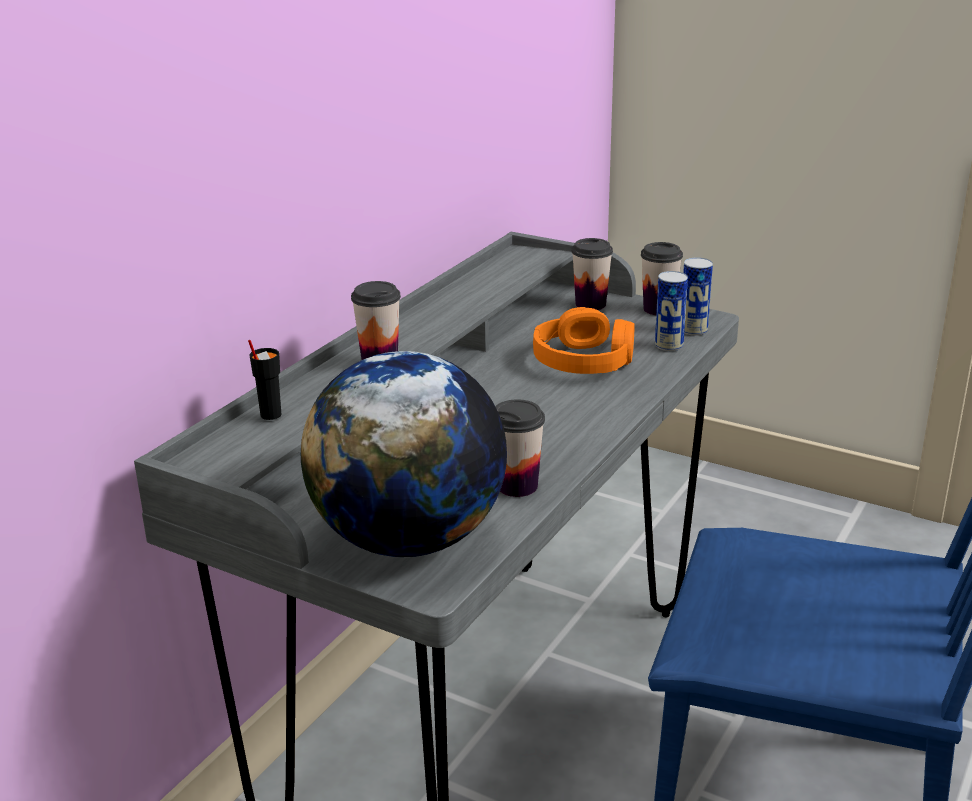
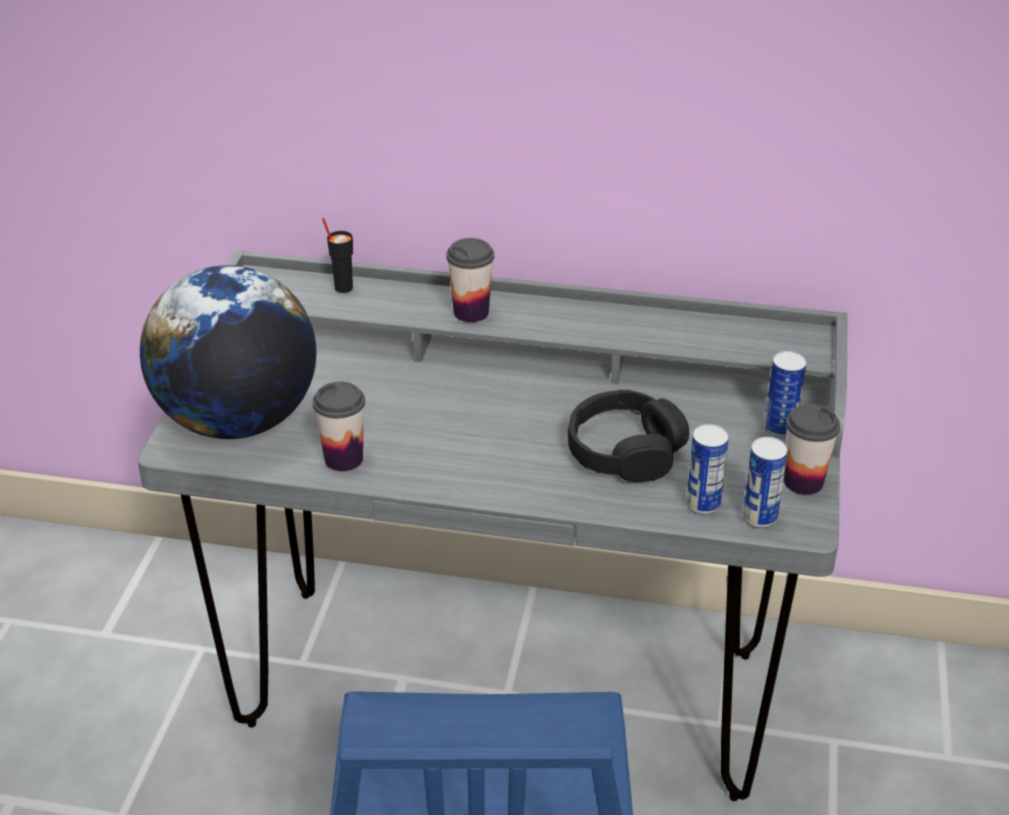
camera: 70 degrees right, 10 degrees up
(584, 361) = (625, 451): orange headphones -> black headphones
(590, 304) = (779, 429): cup -> can

